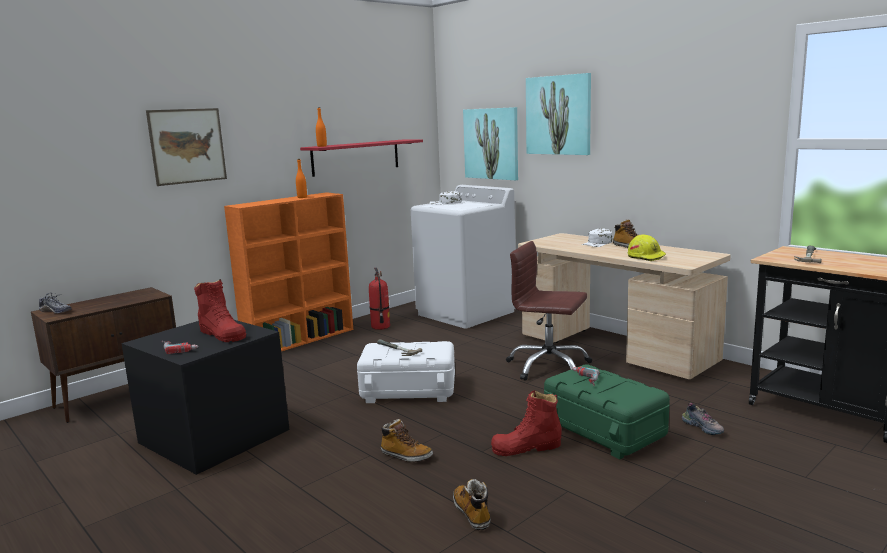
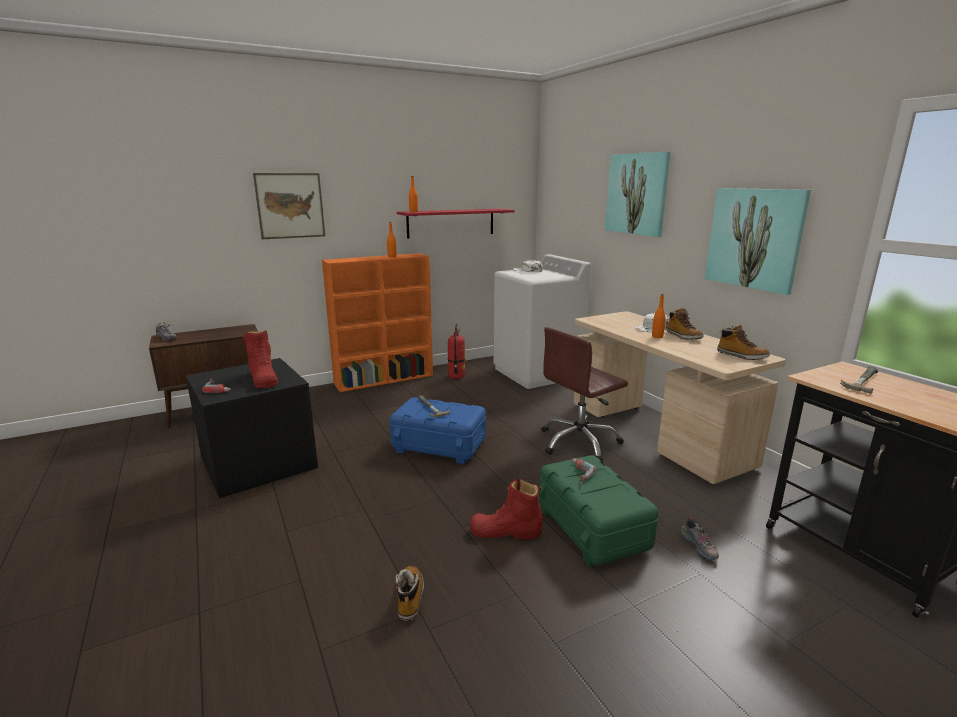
camera: 15 degrees right, 5 degrees up
(406, 456) = (393, 516): boot -> boot (741, 356)
(409, 390) = (439, 445): white storage box -> blue storage box
(491, 143) = (577, 217): picture -> picture (754, 238)
(548, 366) = (579, 442): brown office chair -> brown office chair turned 75 degrees counterclockwise
(608, 249) = (657, 336): none -> orange bottle
(646, 257) = (689, 351): yellow hard hat -> none

